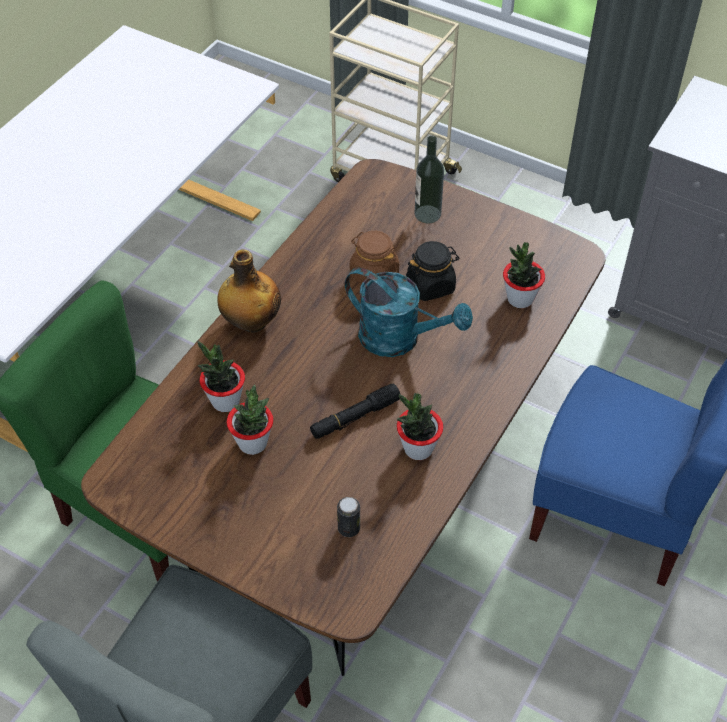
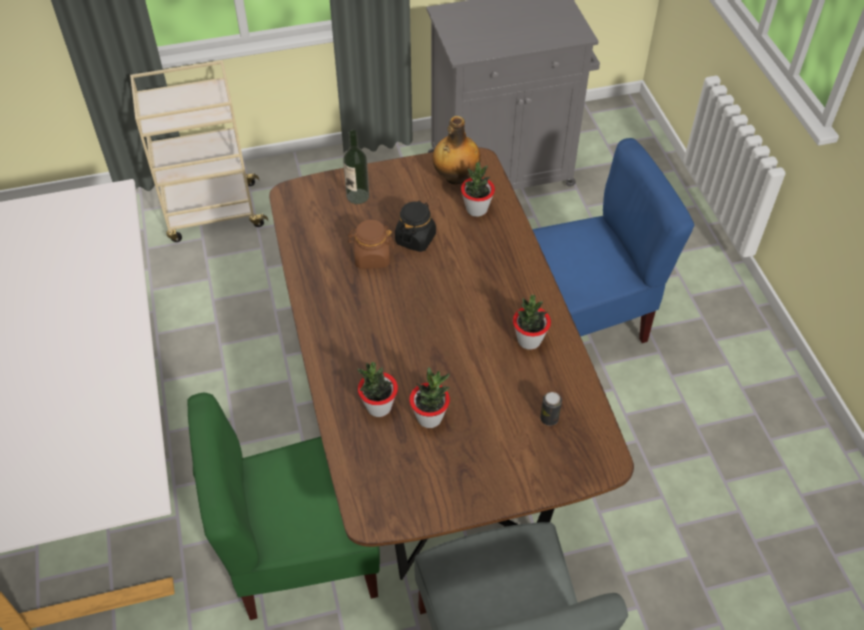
camera: 45 degrees left, 0 degrees up
(251, 322) = (330, 345): bottle -> bottle (455, 177)
(355, 417) = (470, 352): black flashlight -> none
(400, 339) = (437, 284): turquoise watering can -> none

